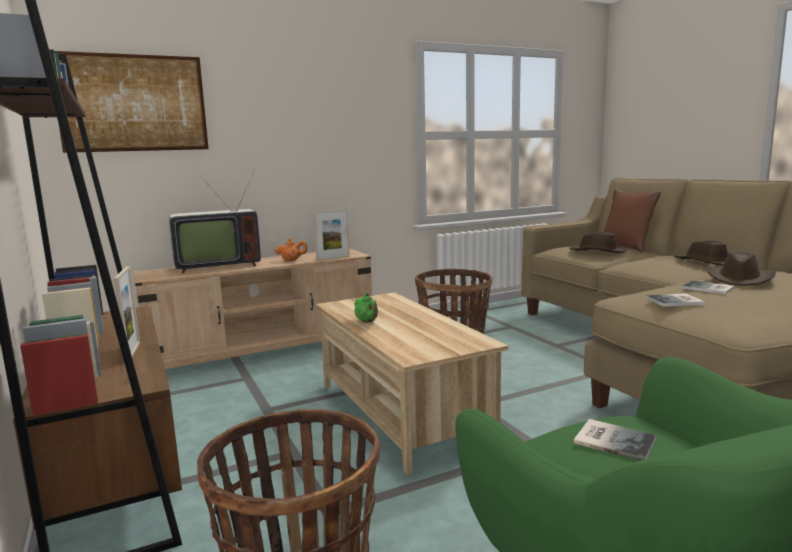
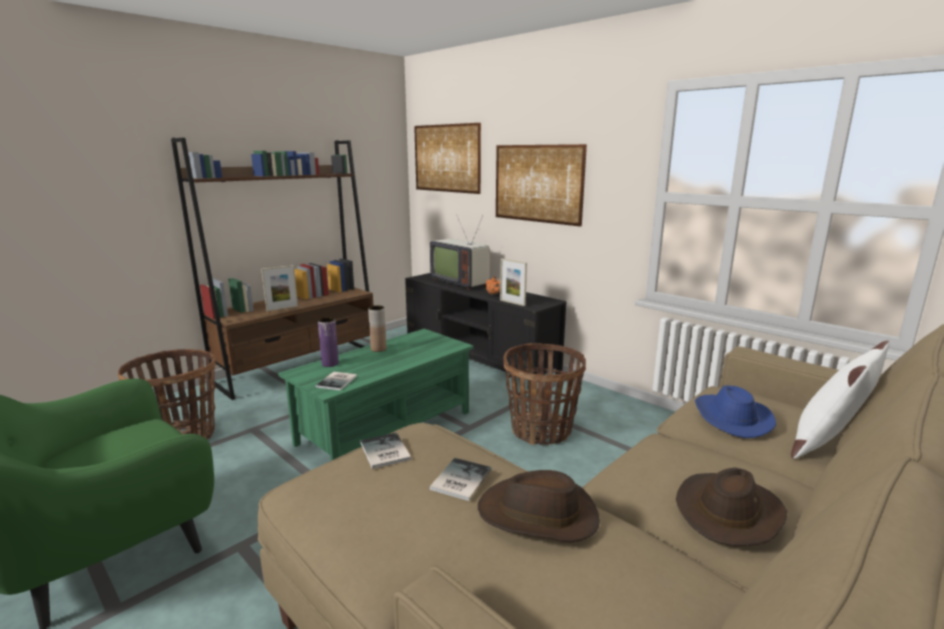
camera: 70 degrees right, 5 degrees up
(265, 351) = (479, 358): beige tv stand -> black tv stand
(296, 131) = (537, 183): none -> picture
(367, 322) = (378, 349): green teapot -> brown vase
(397, 342) = (330, 364): none -> purple vase
(402, 412) = (386, 428): beige coffee table -> green coffee table
(597, 251) = (730, 417): brown hat -> blue hat
(613, 439) = (140, 444): book -> book (338, 381)
(625, 247) = (828, 444): brown pillow -> white pillow

